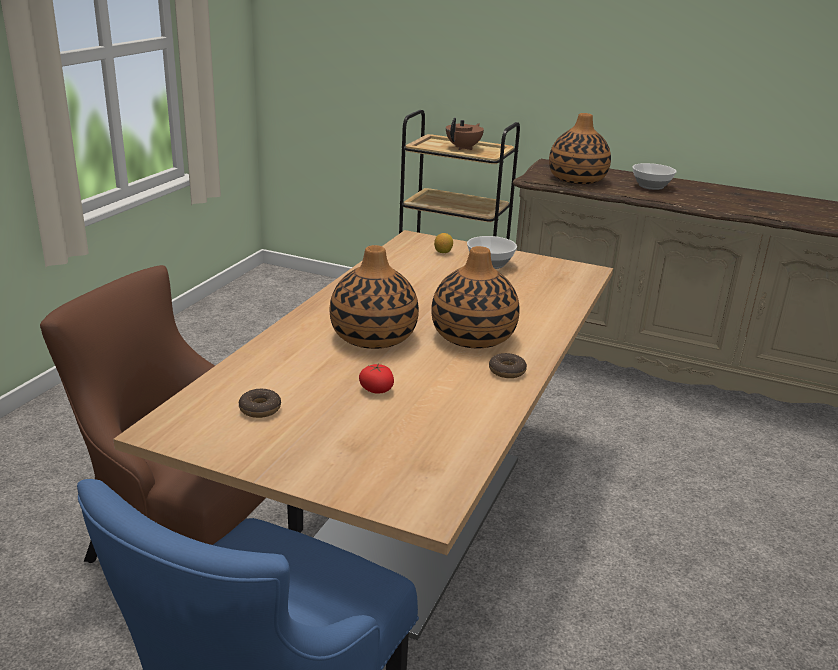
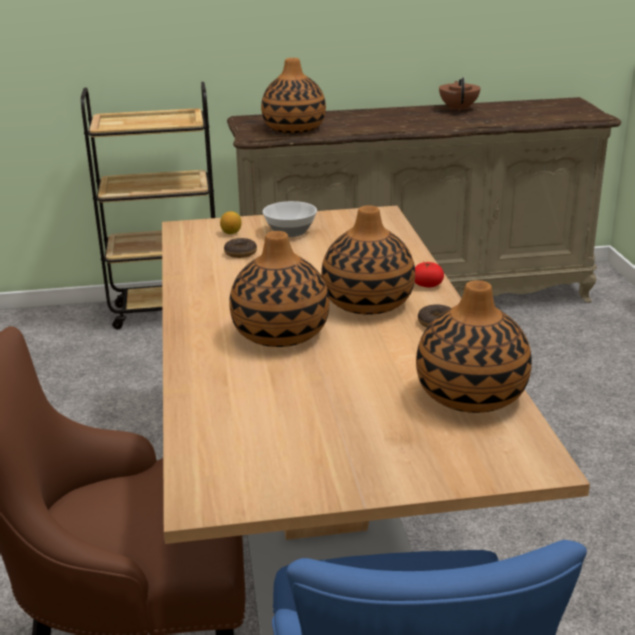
camera: 30 degrees left, 0 degrees up
(260, 409) = (272, 440): donut -> donut (240, 253)
(376, 389) = (352, 380): tomato -> tomato (427, 285)
(451, 435) = (470, 395): none -> vase
(464, 148) = (151, 121): brown teapot -> brown teapot (459, 109)
(650, 186) = (363, 120): bowl -> none

